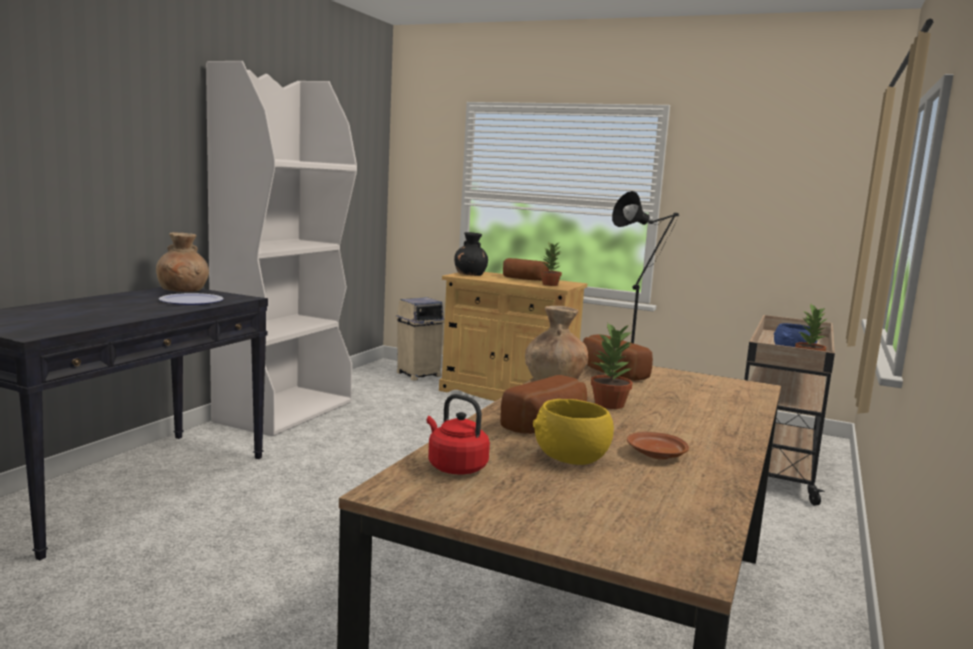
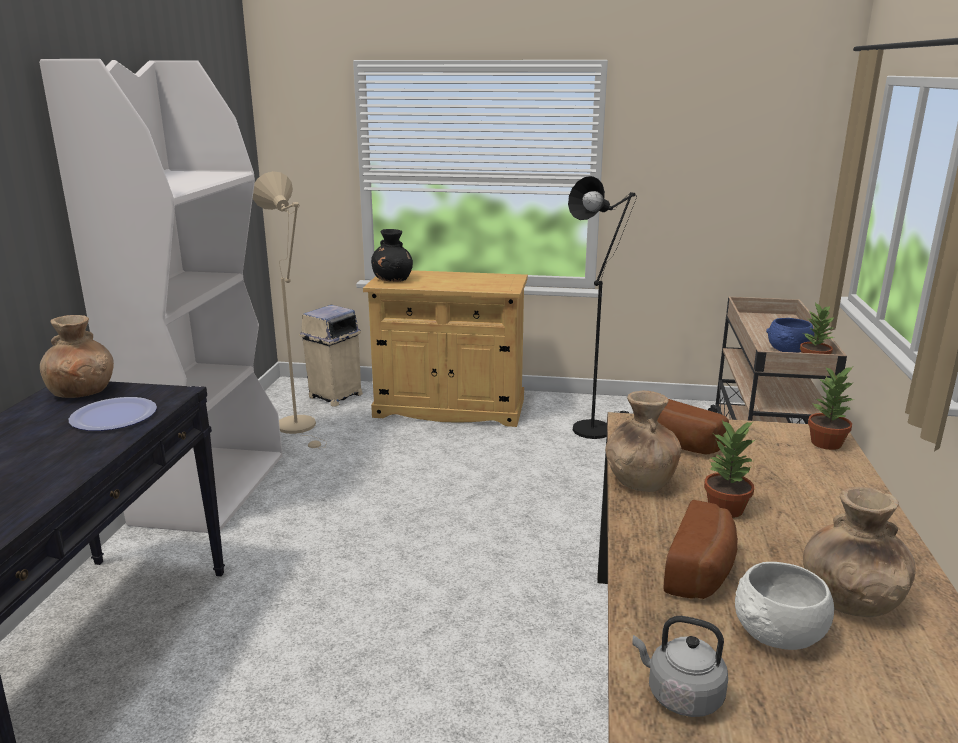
camera: 15 degrees left, 10 degrees up
(377, 388) = (300, 428): none -> beige floor lamp
(454, 467) = (680, 695): red kettle -> grey kettle
(523, 279) = (456, 278): bread -> none
(550, 284) = (493, 285): potted plant -> potted plant (827, 443)
(570, 458) = (778, 634): yellow bowl -> white bowl
(656, 455) = (850, 600): brown plate -> brown vase

